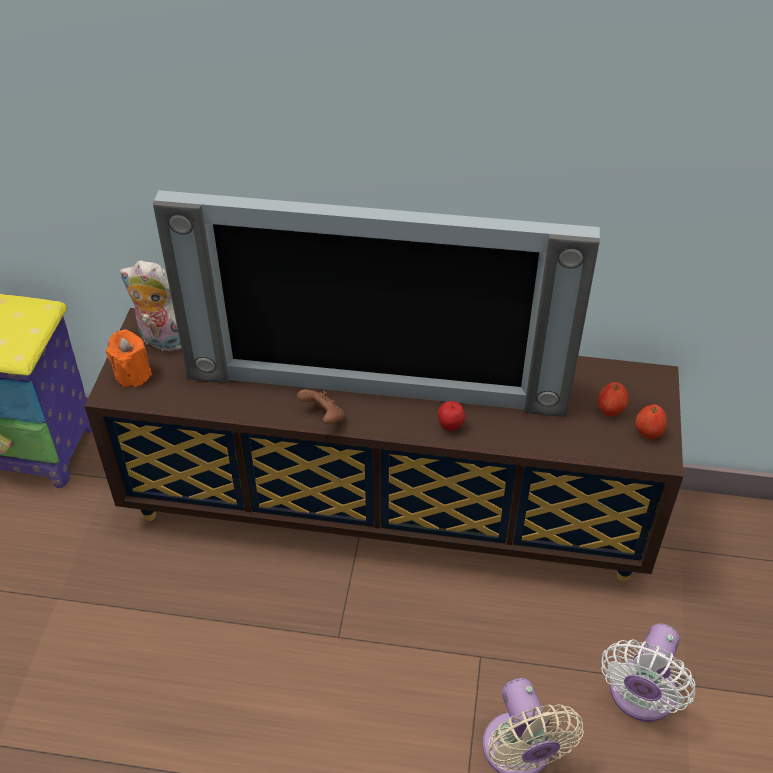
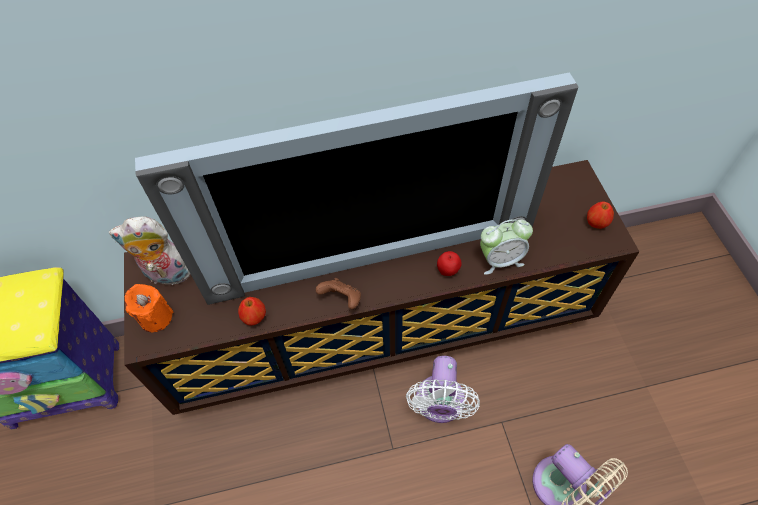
camera: 20 degrees left, 10 degrees up
(515, 434) = (500, 260): none -> alarm clock
(610, 411) = (559, 214): apple -> apple (254, 318)
(640, 697) = (622, 409): white fan -> white fan (439, 405)

